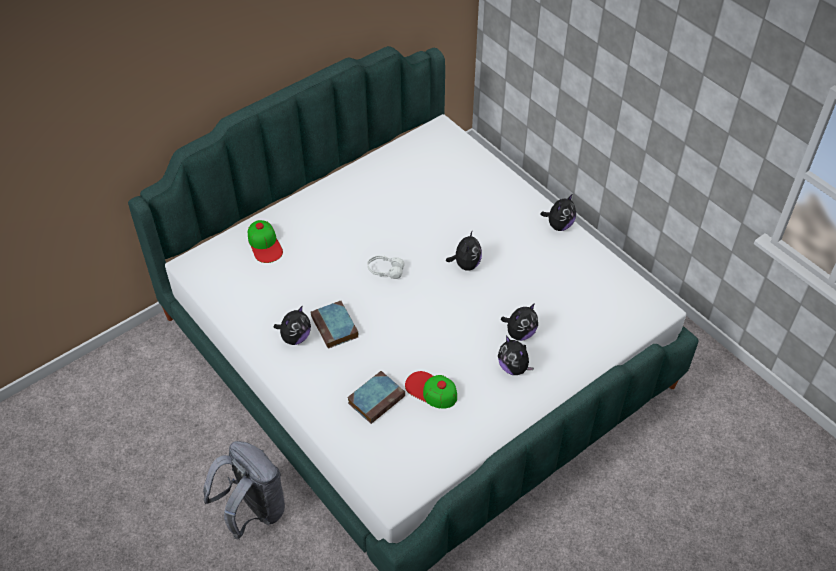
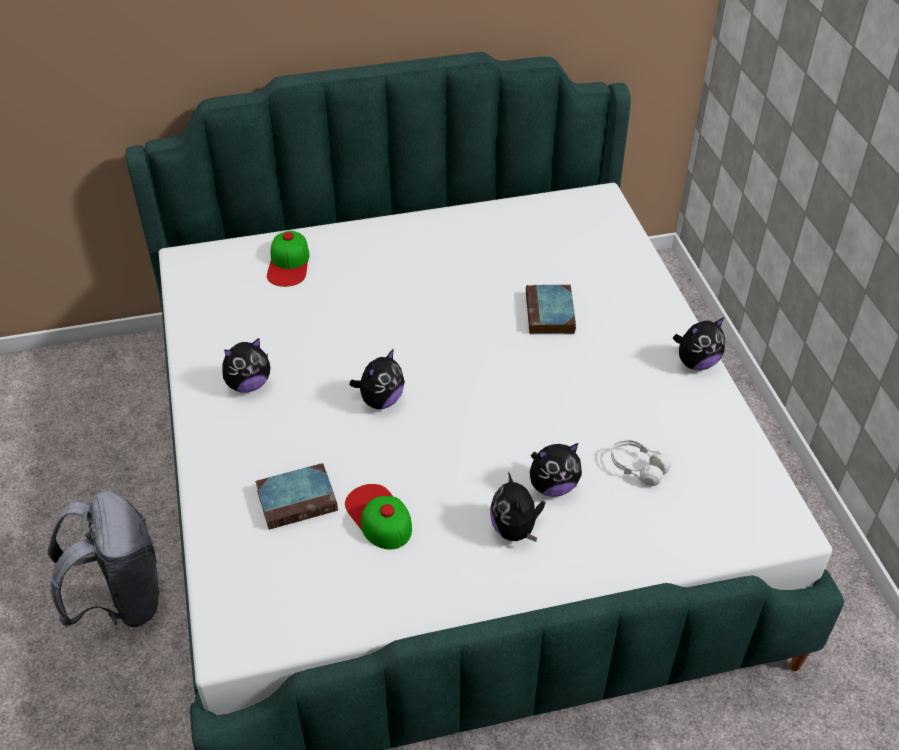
camera: 25 degrees right, 5 degrees down
(335, 327) = (306, 390): book -> book (550, 315)
(385, 271) = (417, 343): white headphones -> white headphones (637, 468)
(465, 264) = (531, 370): plush toy -> plush toy (380, 400)

